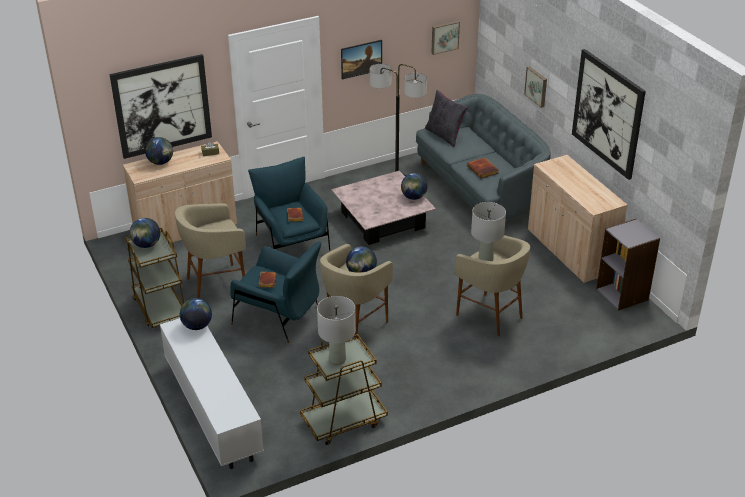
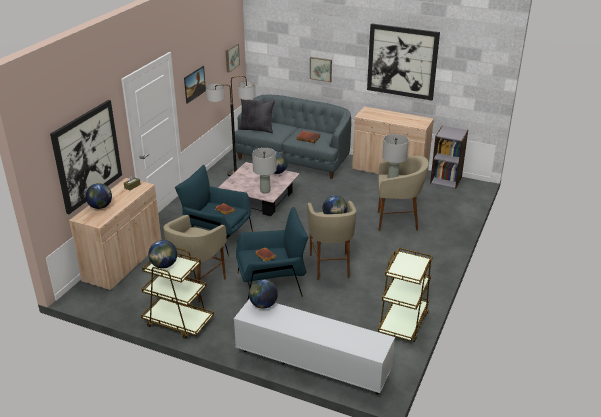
camera: 40 degrees left, 5 degrees down
(337, 359) = (407, 269): grey table lamp -> grey table lamp (265, 191)

